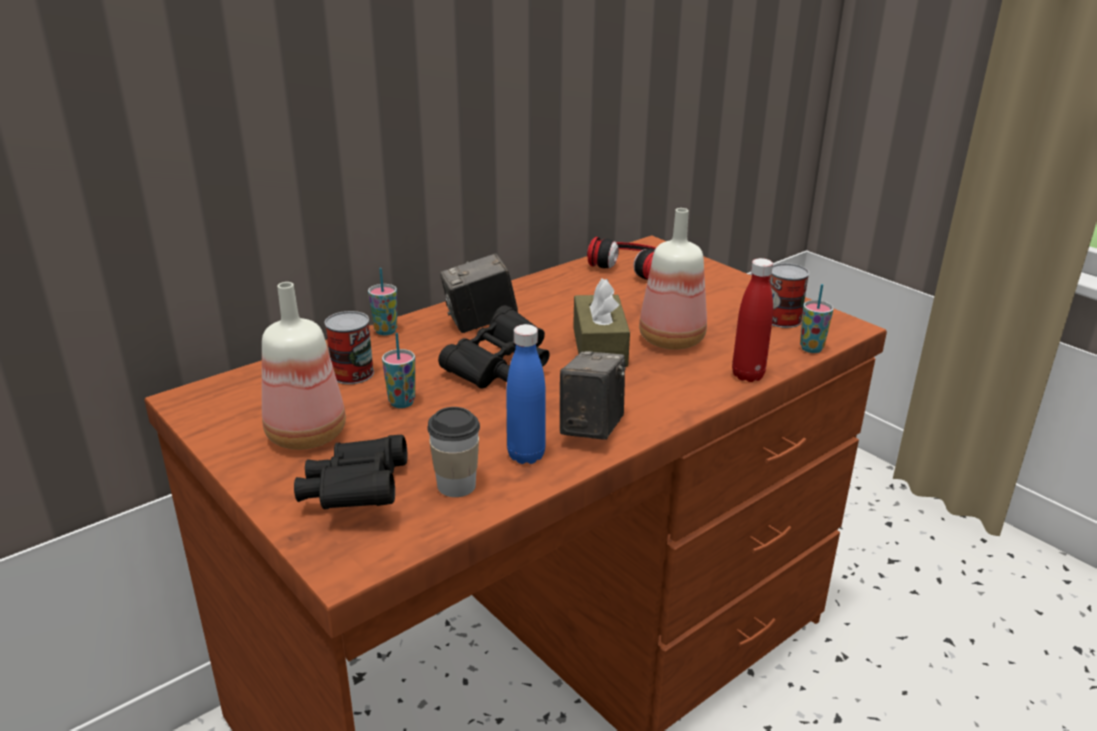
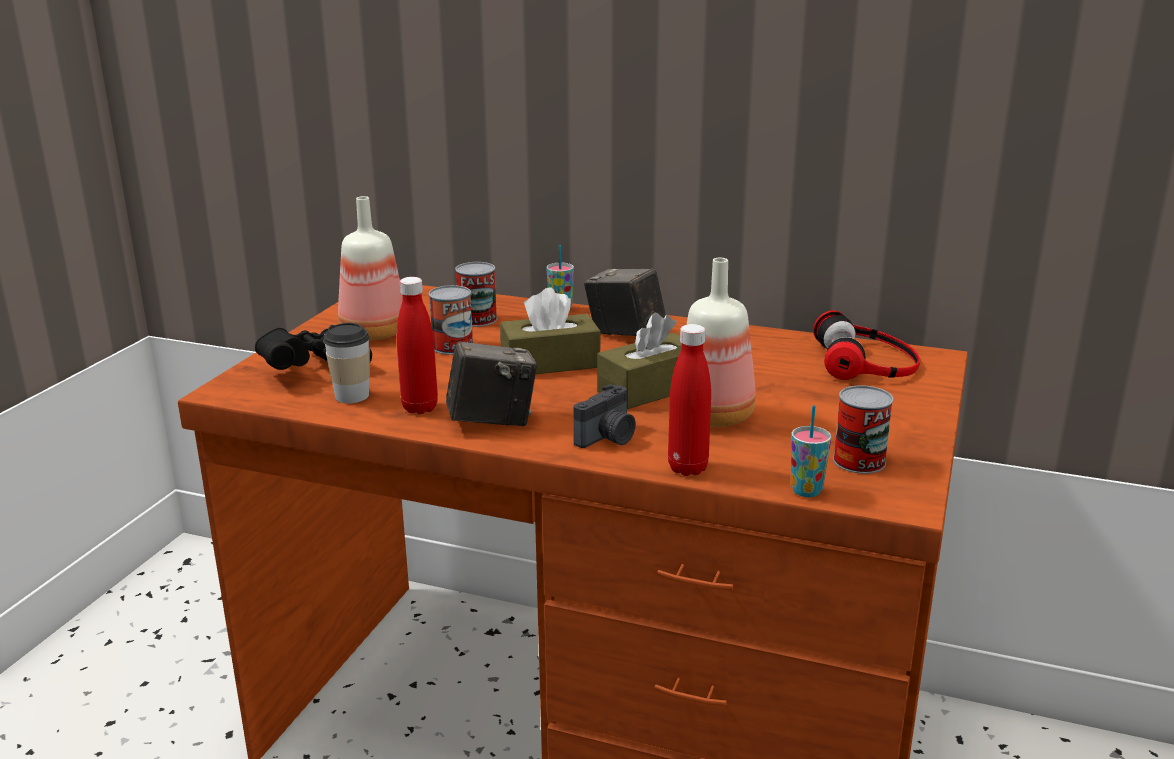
camera: 60 degrees right, 5 degrees down
(402, 402) = (452, 346): cup -> can
(499, 369) = (550, 363): black binoculars -> brown tissue box
(526, 455) = (420, 408): blue bottle -> red bottle
(671, 389) = (608, 438): none -> camera

